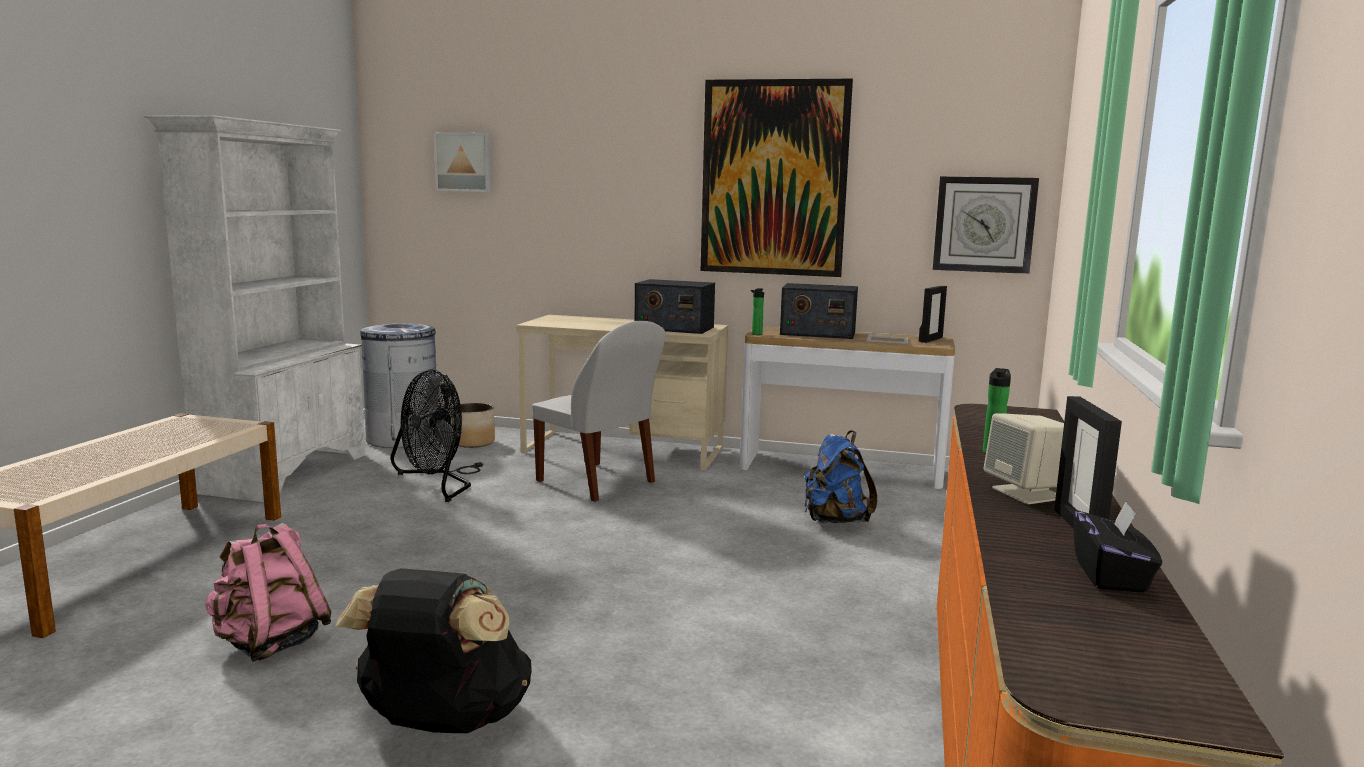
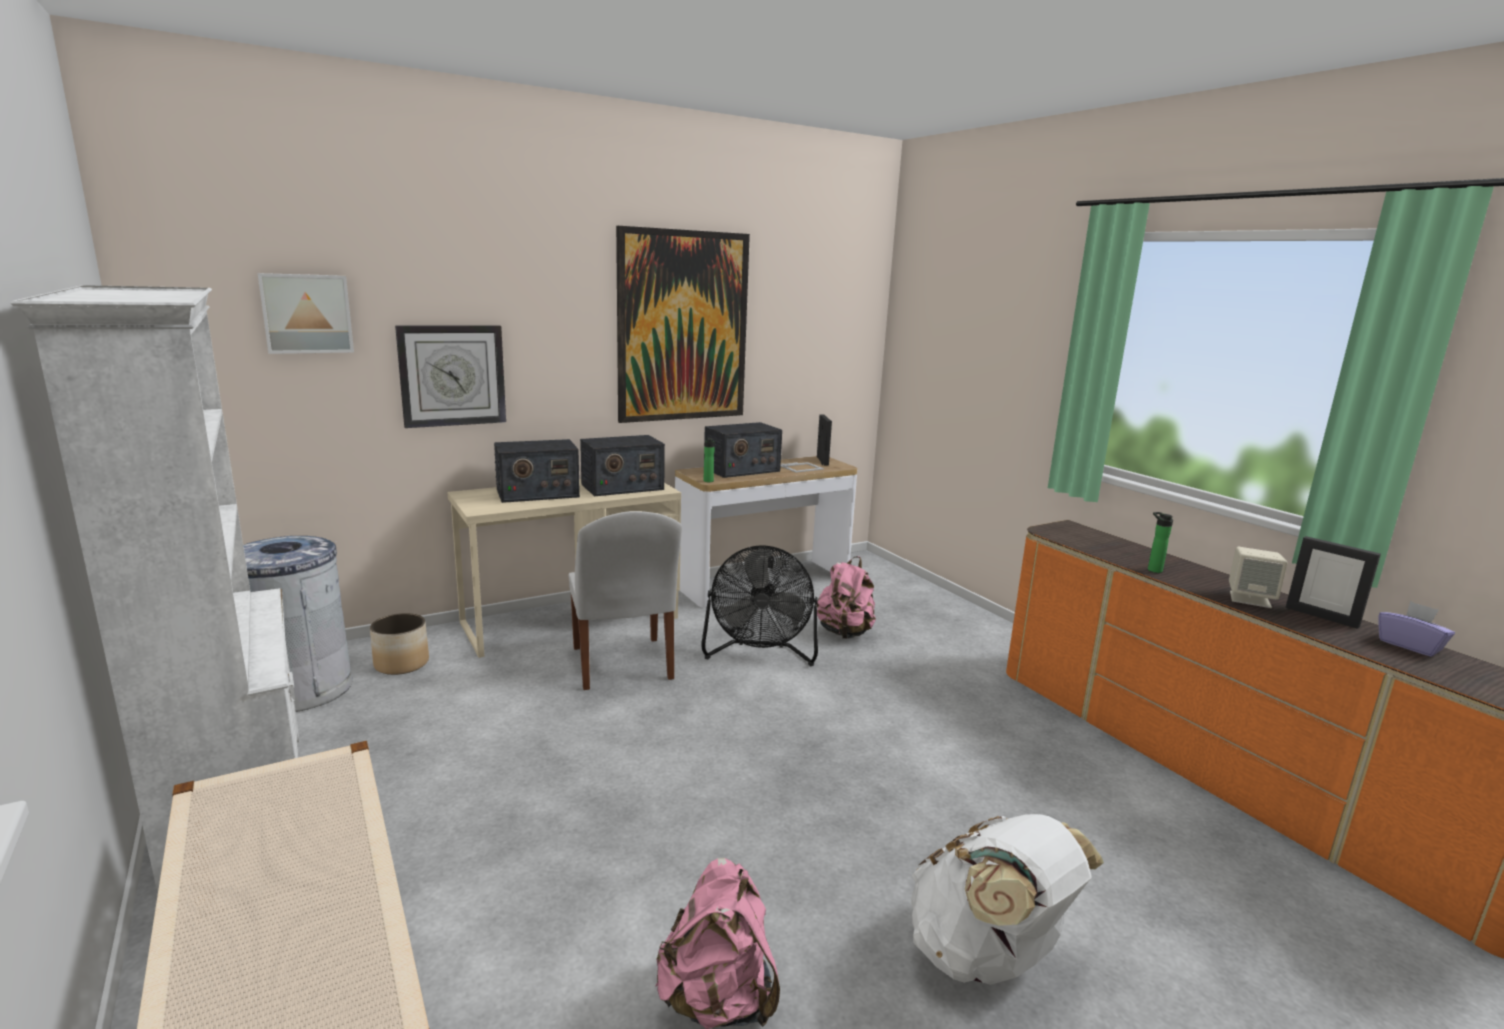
camera: 45 degrees left, 5 degrees up
(441, 482) = (472, 726): black fan -> black fan (756, 651)
(442, 723) = (986, 956): black backpack -> white backpack
(598, 483) = (622, 665): white chair -> white chair turned 75 degrees clockwise
(600, 322) = (537, 493): none -> radio
(834, 521) = (845, 633): blue backpack -> pink backpack
(984, 224) = (840, 361): wall clock -> wall clock (452, 375)
(1111, 576) = (1409, 645): black tissue box -> purple tissue box

